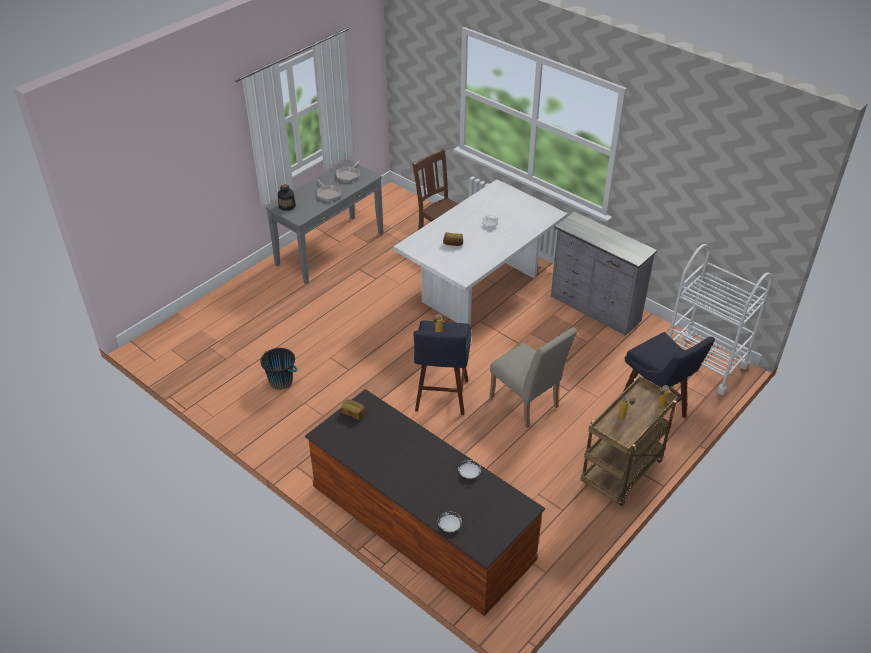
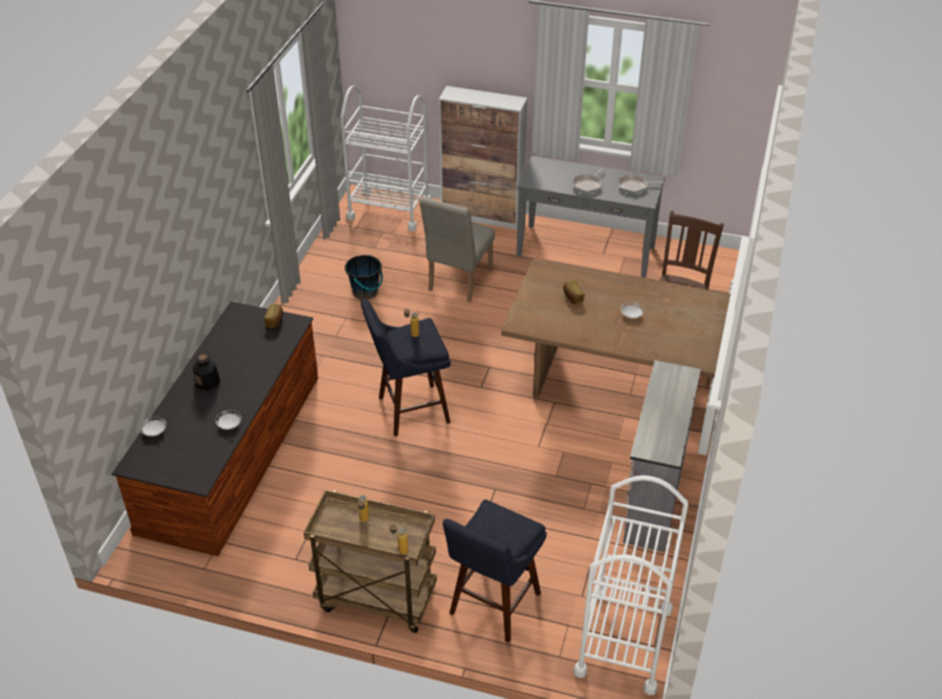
camera: 65 degrees right, 0 degrees up
(182, 334) = (389, 210): none -> white cart
(240, 285) = (482, 216): none -> cabinet
(287, 205) = (544, 167): bottle -> bottle (208, 382)
(480, 289) = (609, 385): white dining table -> brown dining table
(527, 405) = (439, 483): beige chair -> beige chair (457, 283)

